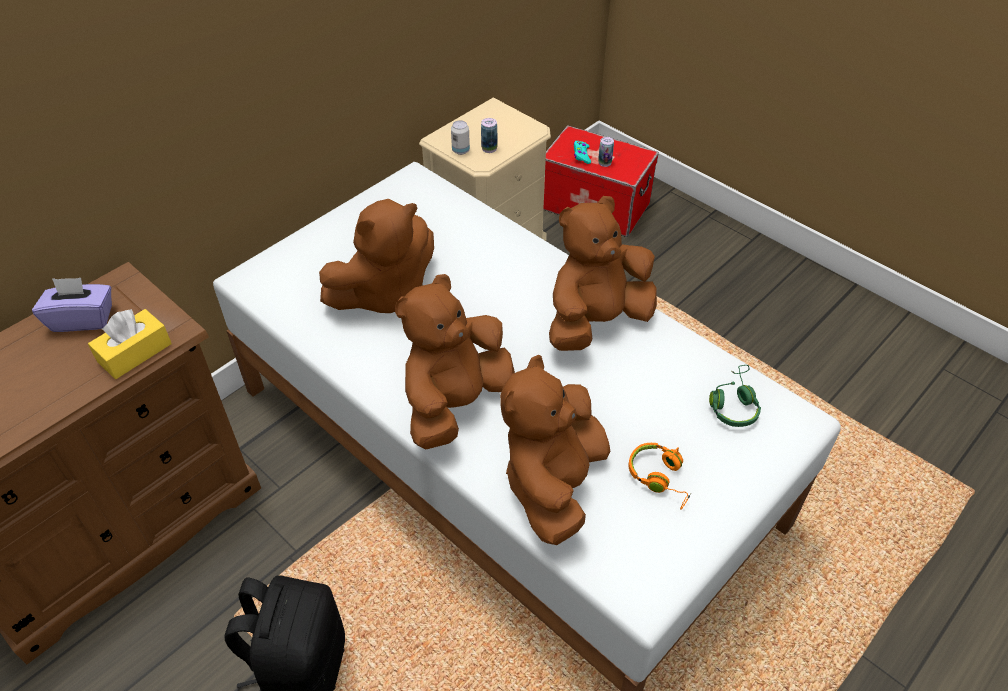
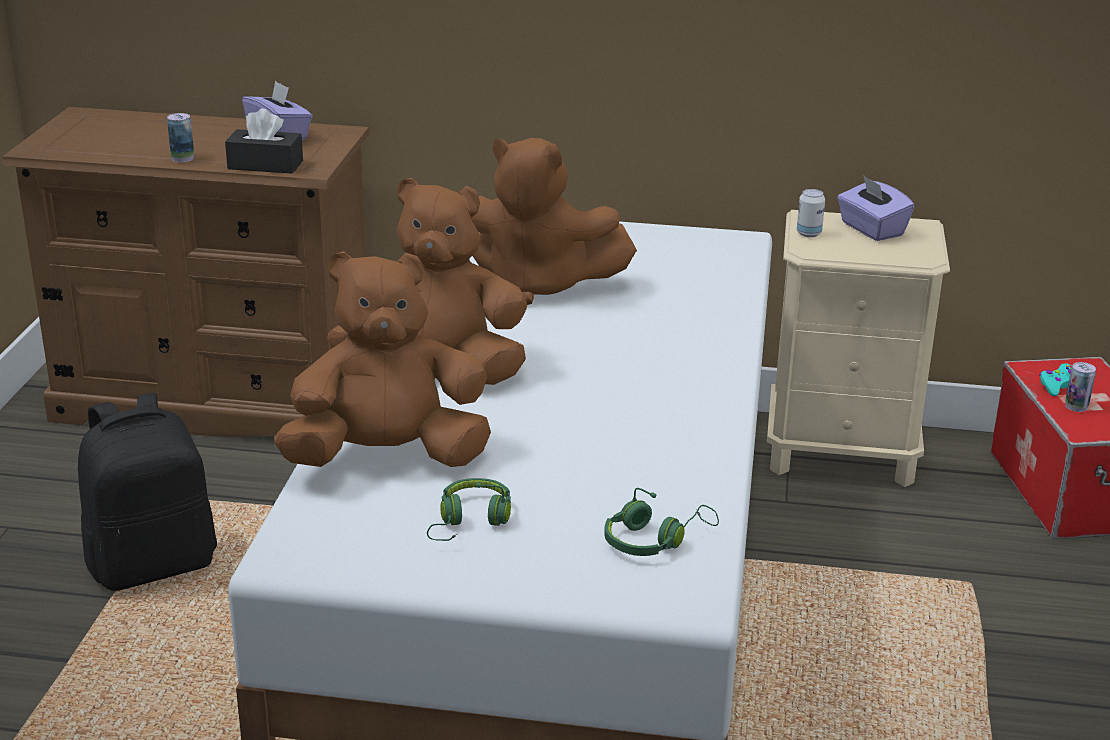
camera: 55 degrees right, 20 degrees down
(135, 353) = (265, 165): yellow tissue box -> black tissue box
(480, 126) = (871, 229): none -> purple tissue box
(489, 148) = (841, 246): can -> can (182, 158)
(596, 322) = (667, 410): brown plush toy -> none
(660, 478) = (470, 521): orange headphones -> green headphones

